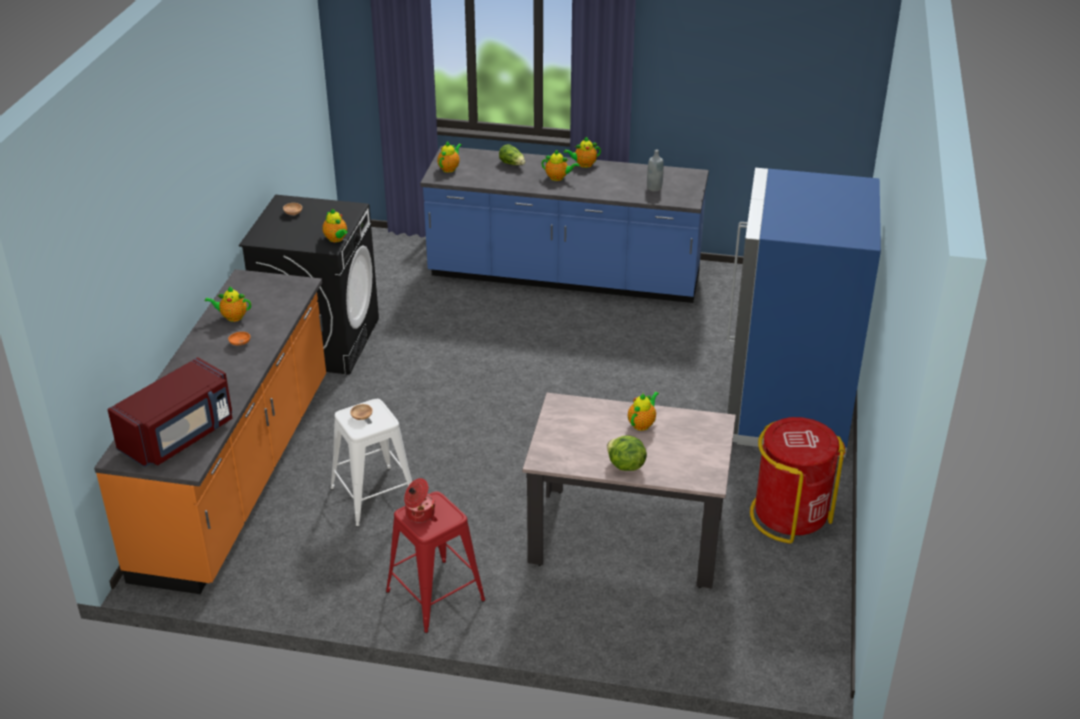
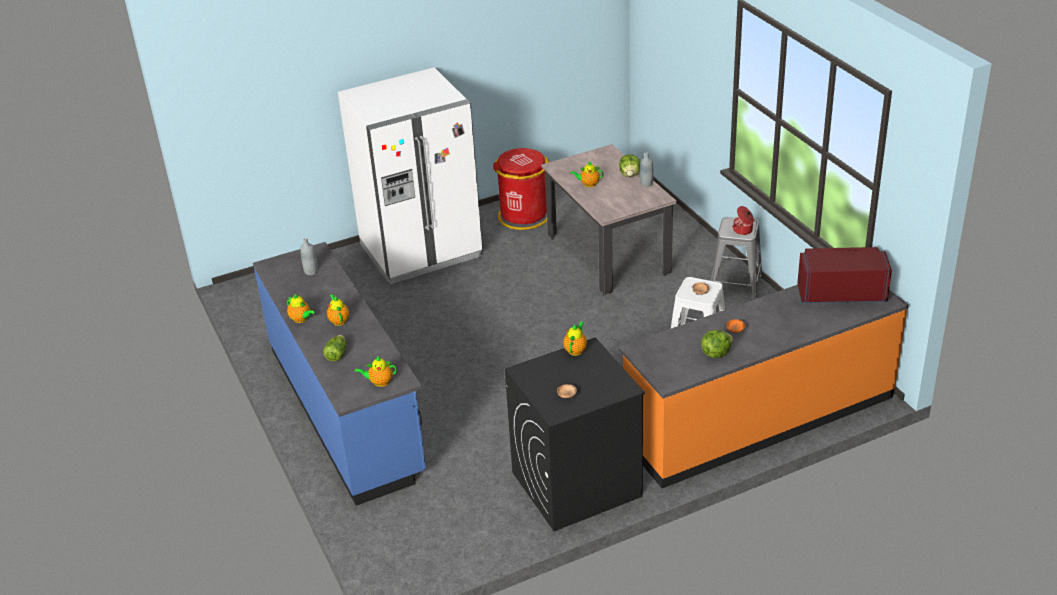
camera: 125 degrees left, 0 degrees up
(232, 317) = (716, 353): teapot -> lettuce
(435, 596) = (735, 288): red stool -> grey stool
(588, 466) = (646, 184): none -> grey bottle
(787, 409) = (421, 251): blue fridge -> white fridge

